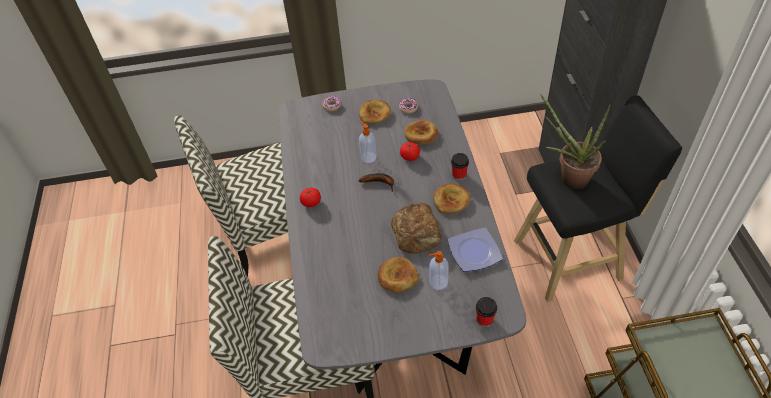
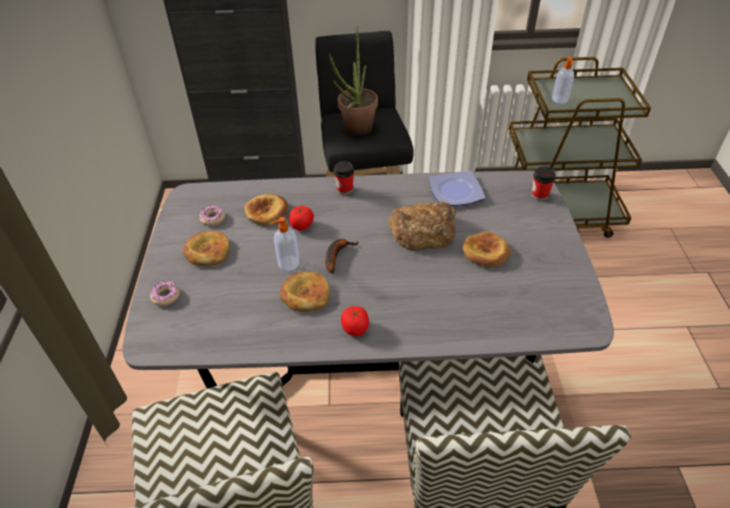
camera: 85 degrees left, 5 degrees down
(437, 282) = (494, 222): soap dispenser -> soap dispenser (560, 100)
(451, 200) = (381, 199): bread -> bread (305, 294)

